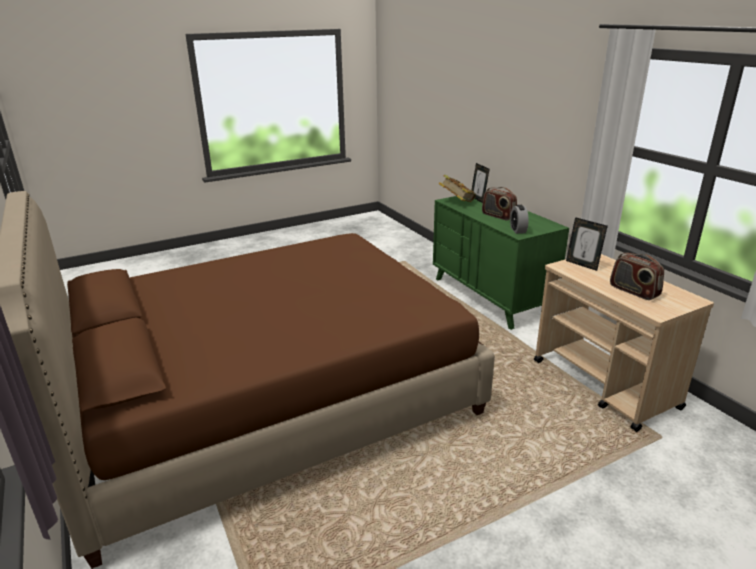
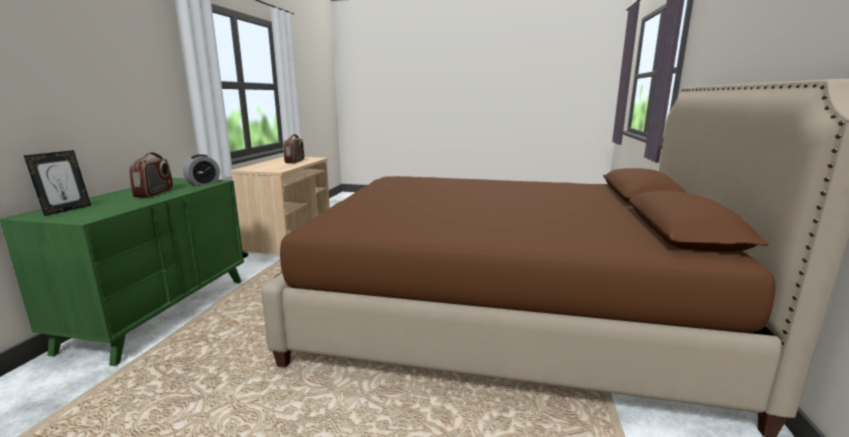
camera: 140 degrees left, 10 degrees down
(456, 202) = (93, 214): book -> none
(582, 265) = (266, 168): picture frame -> none

